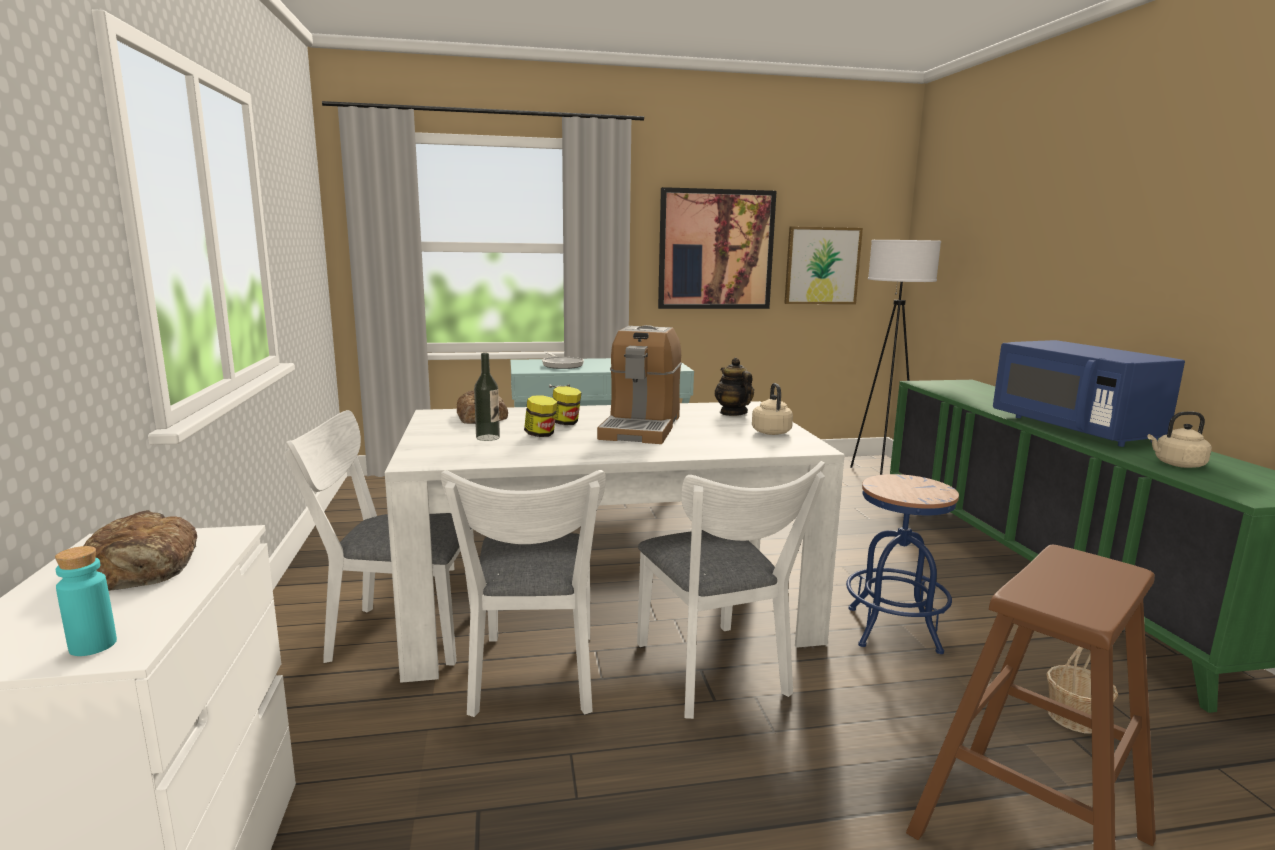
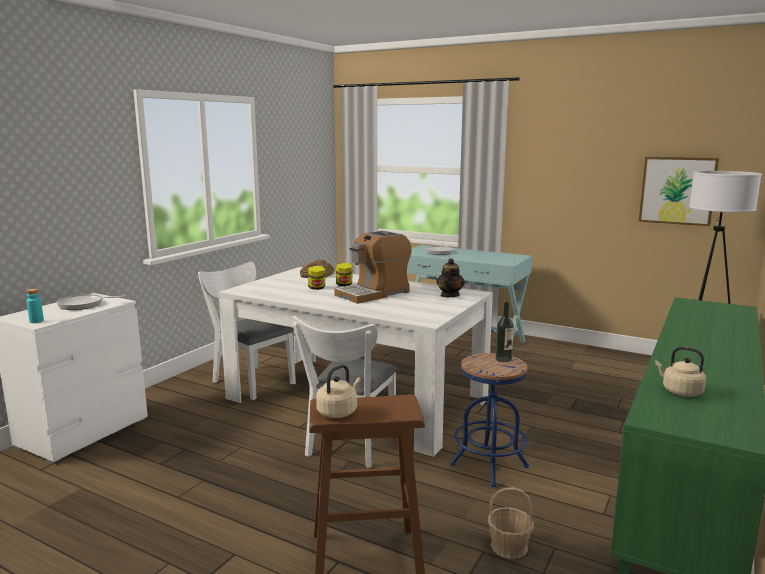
camera: 40 degrees right, 0 degrees up
(141, 566) = (84, 305): bread -> frying pan
(488, 437) = (291, 285): bottle -> bottle (503, 359)
(534, 680) = (272, 417): white chair -> none
(715, 250) = (579, 174): picture -> none
(770, 431) = (435, 309): beige kettle -> beige kettle (338, 412)
(1074, 429) = (692, 354): blue microwave -> none

